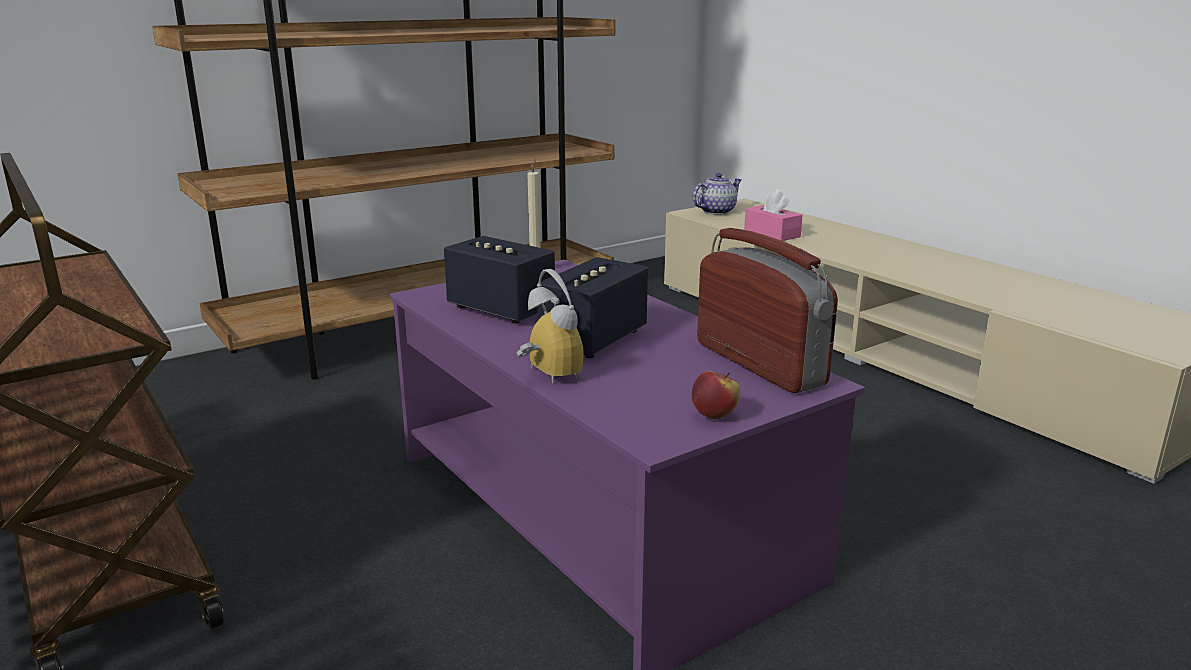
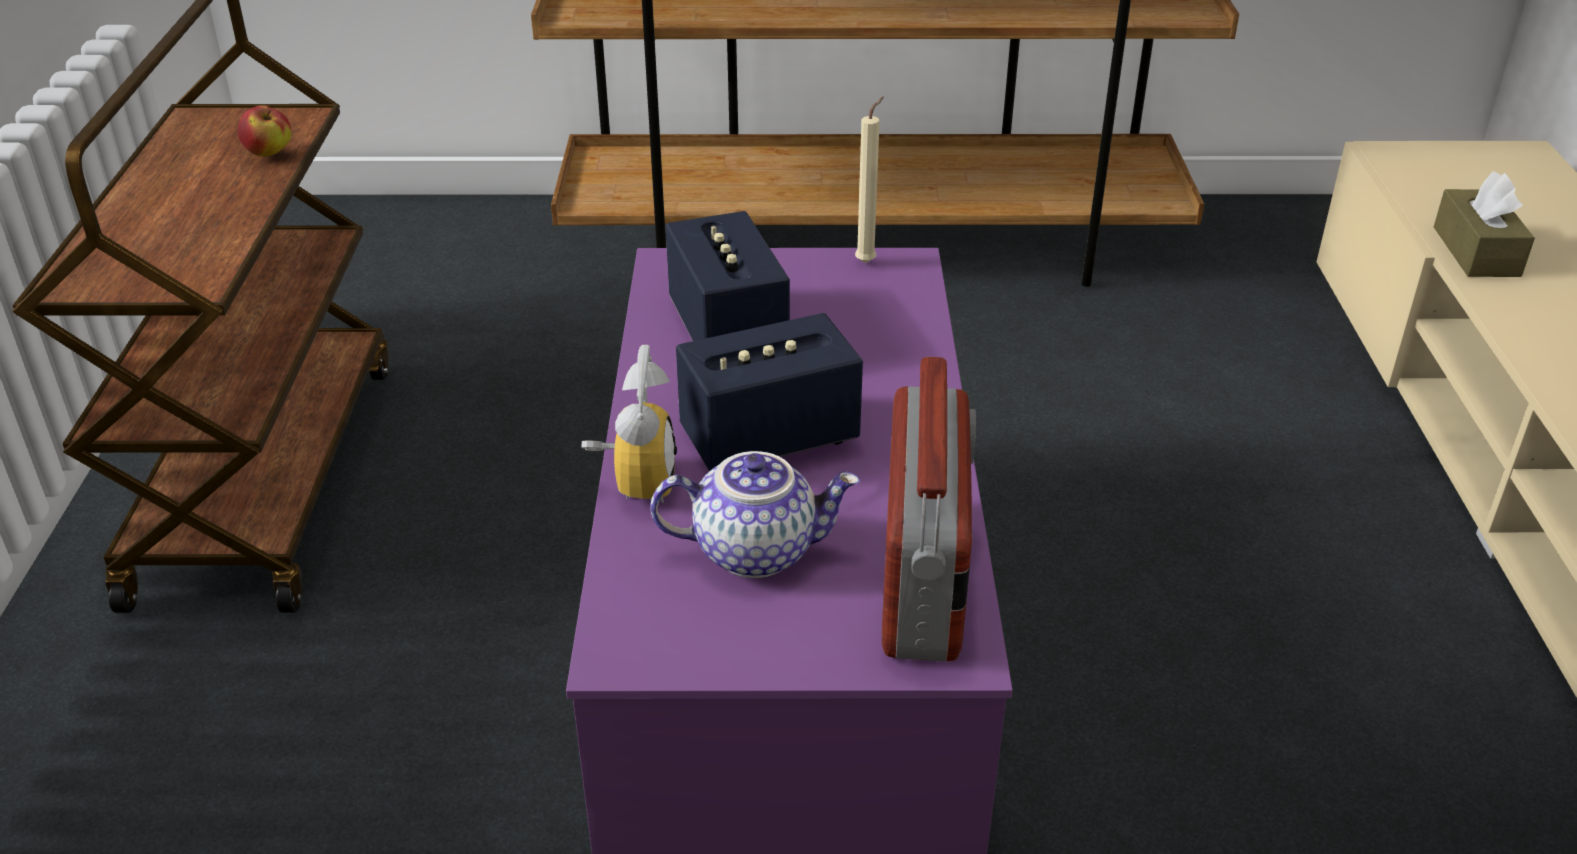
camera: 35 degrees right, 15 degrees up
(714, 415) = (739, 646): apple -> apple (269, 153)
(716, 211) = (1441, 163): teapot -> teapot (756, 549)
(772, 233) = (1476, 251): pink tissue box -> brown tissue box

